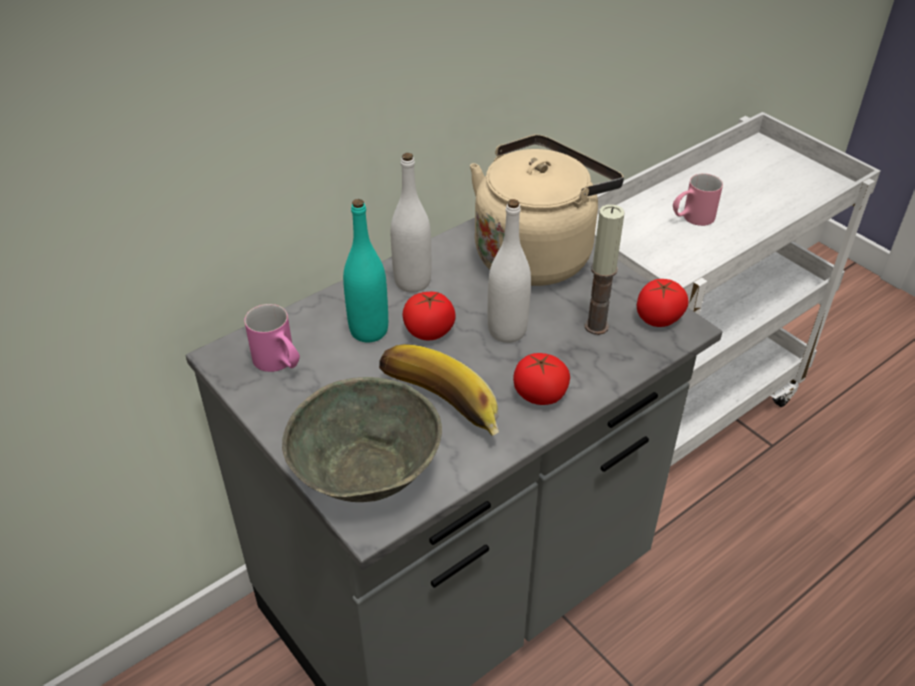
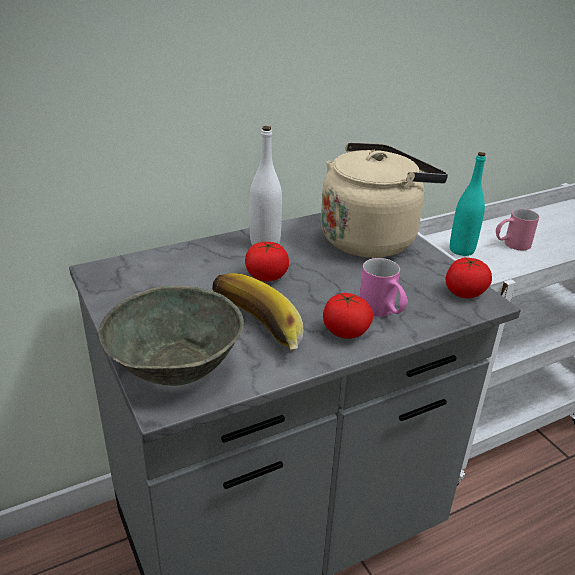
camera: 10 degrees right, 10 degrees down
(279, 363) = (138, 281): pink mug -> pink mug (382, 311)
(369, 330) = (218, 269): turquoise bottle -> turquoise bottle (461, 250)
(507, 331) = (331, 284): white bottle -> none
(596, 326) = (408, 291): candle -> none

